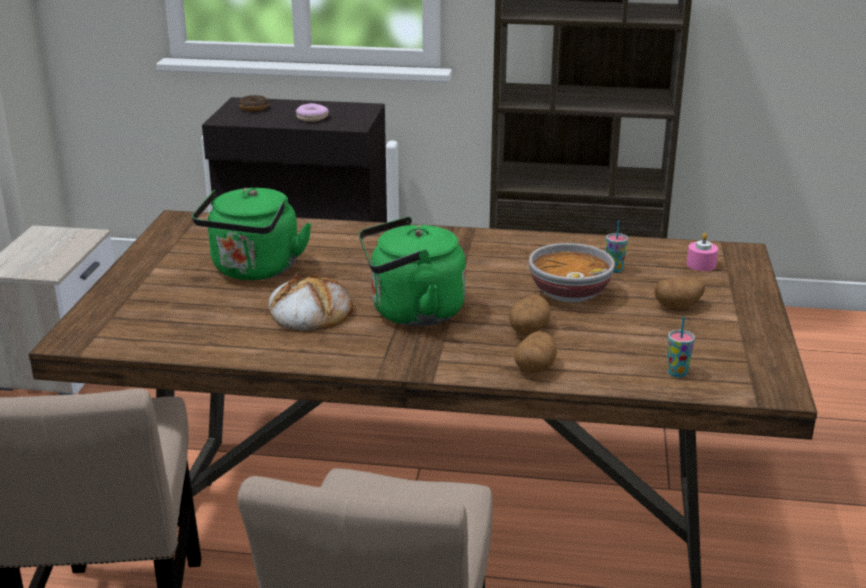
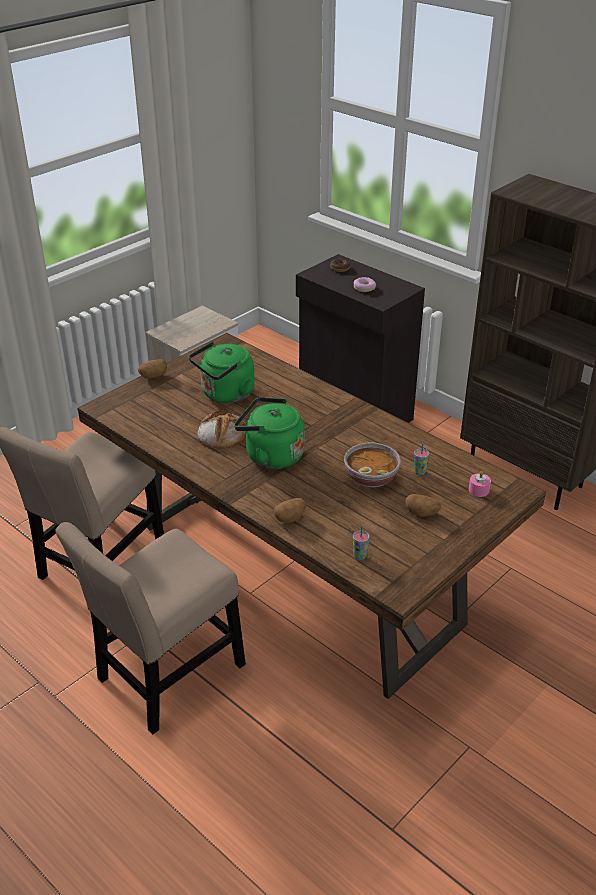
camera: 35 degrees right, 10 degrees up
(528, 330) = (316, 493): potato -> potato (153, 376)

